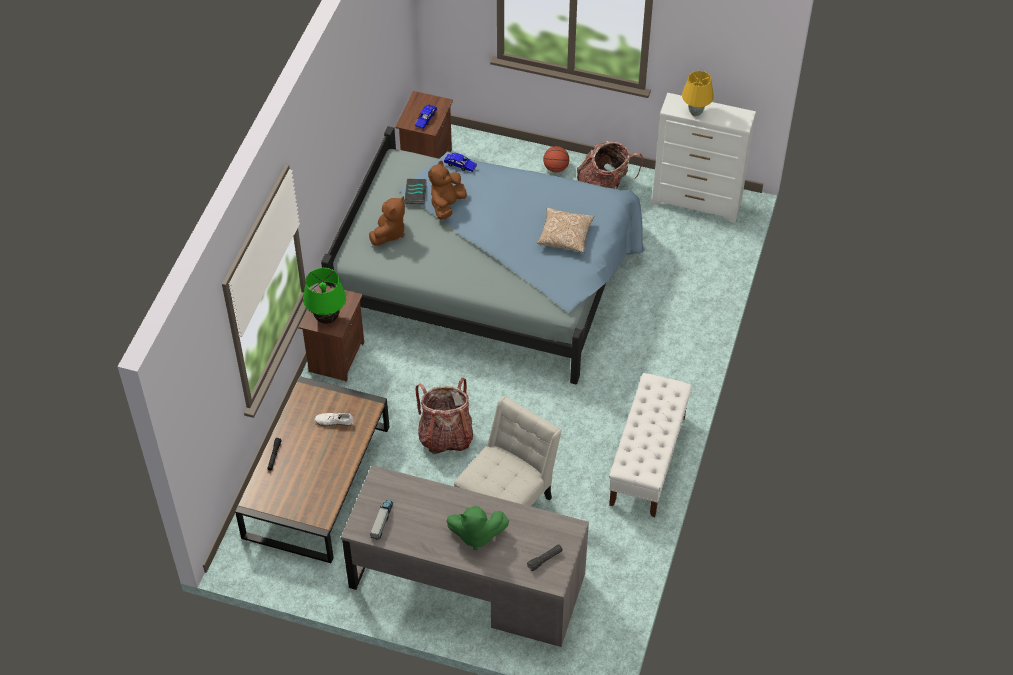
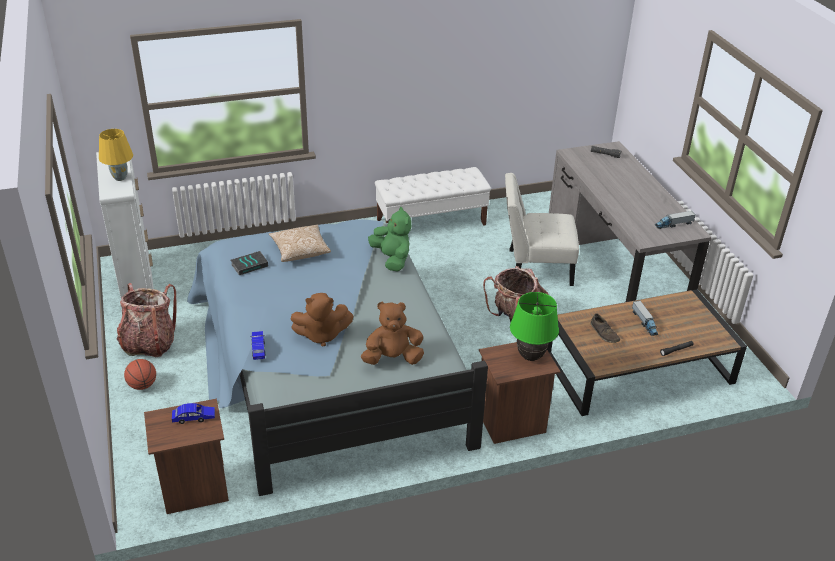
camera: 125 degrees left, 15 degrees down
(322, 459) = (644, 322): none -> toy truck
(334, 421) = (604, 333): white shoe -> brown shoe
(416, 193) = (325, 360): book -> book (249, 265)
(476, 535) = (626, 184): green plush toy -> green plush toy (392, 259)

